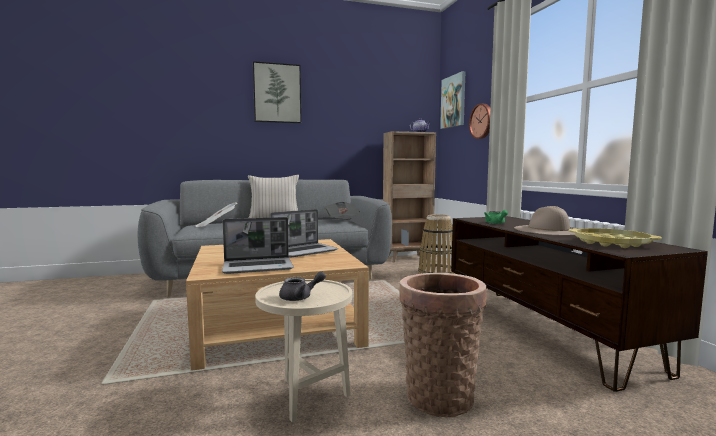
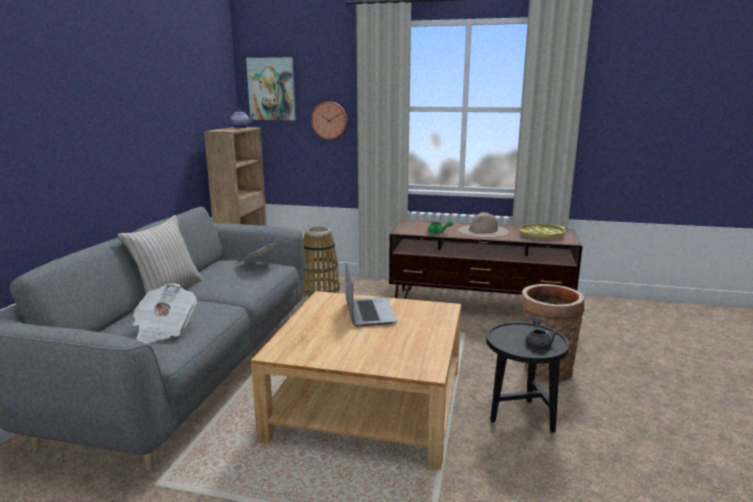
camera: 60 degrees left, 10 degrees up
(259, 267) = (419, 343): laptop -> none
(277, 93) = (88, 80): picture -> none
(306, 395) = (519, 418): beige side table -> black side table

